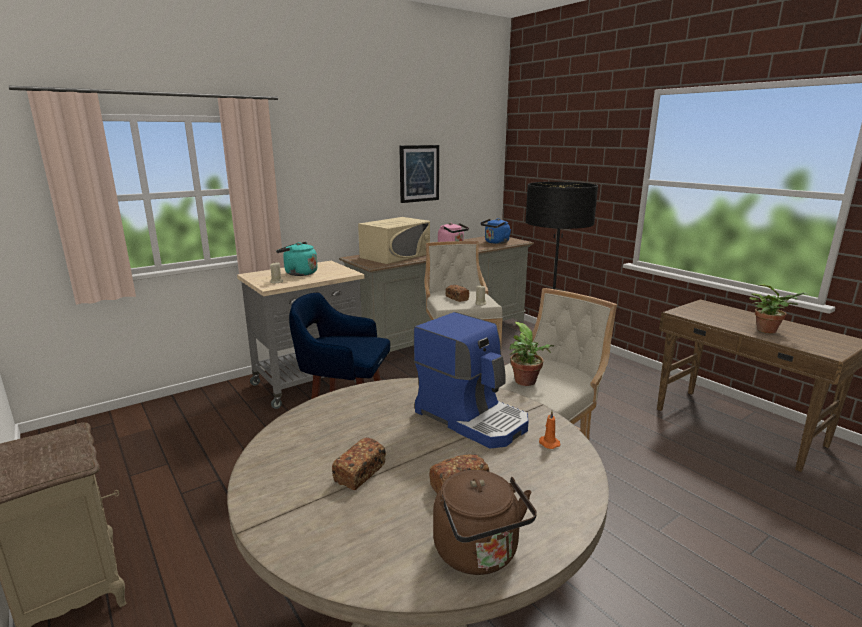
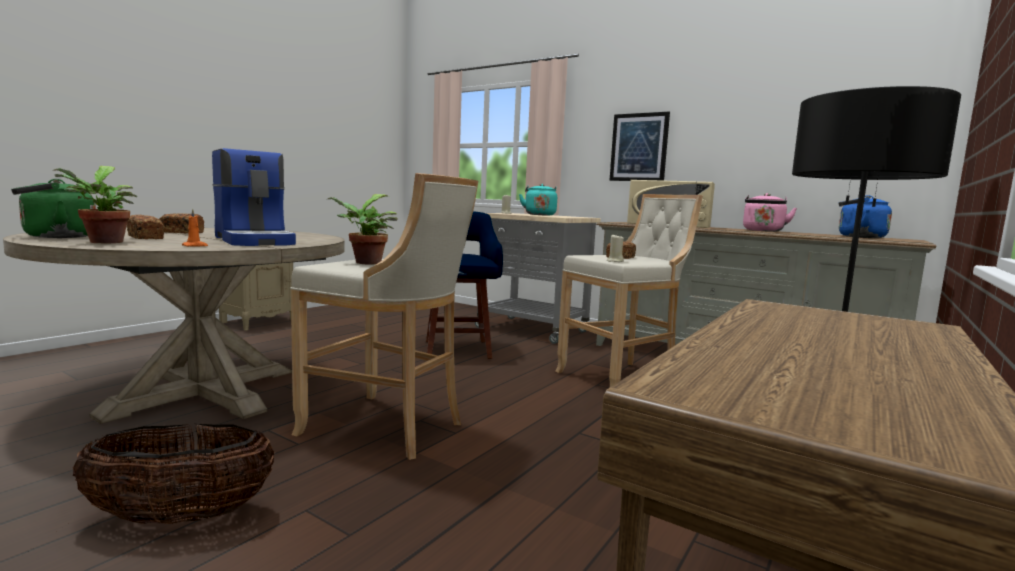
camera: 70 degrees right, 10 degrees down
(419, 173) = (757, 129): picture -> picture (639, 147)
(472, 418) = (256, 241): coffee machine -> coffee machine turned 60 degrees counterclockwise
(479, 554) = (55, 237): brown kettle -> green kettle
(678, 588) = (181, 517): none -> basket
(769, 330) = (794, 350): potted plant -> potted plant (104, 242)

